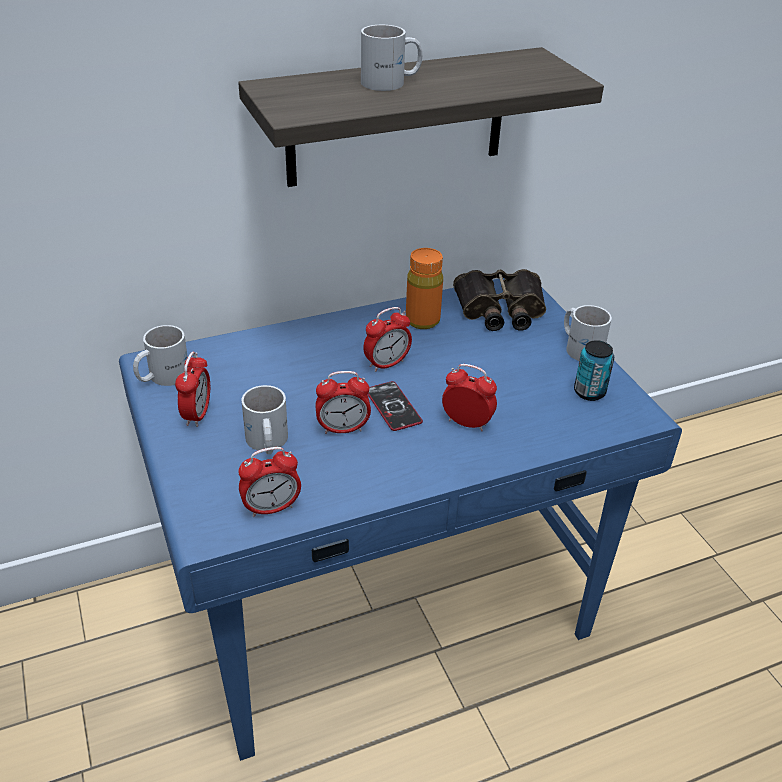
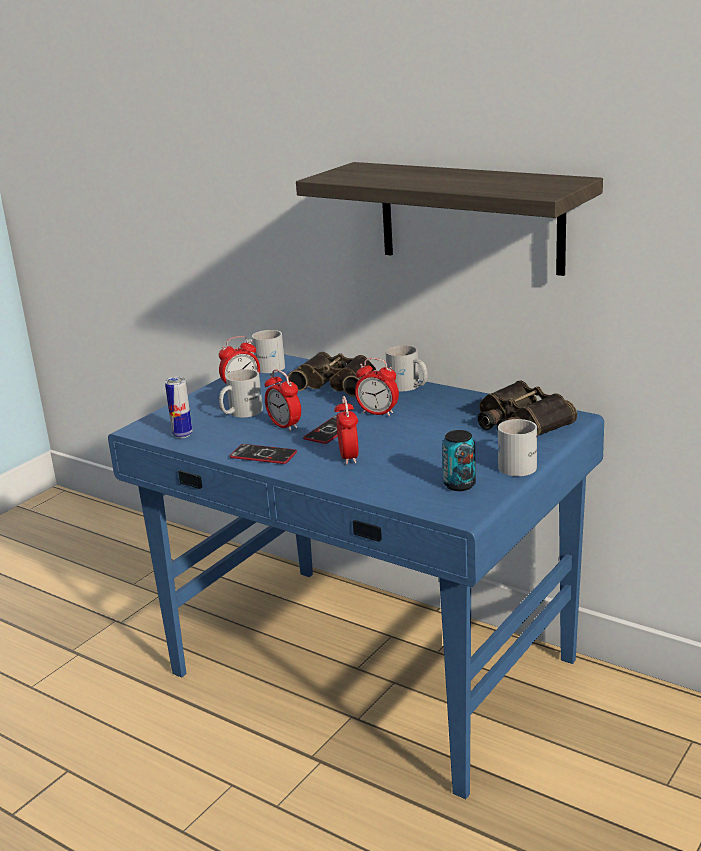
camera: 60 degrees right, 15 degrees down
(271, 508) = (182, 435): alarm clock -> can
(279, 353) = (337, 383): none -> binoculars
(391, 83) = (424, 175): white mug -> white mug (407, 387)
(400, 472) = (263, 455): none -> phone
(422, 320) = (453, 405): orange bottle -> none

